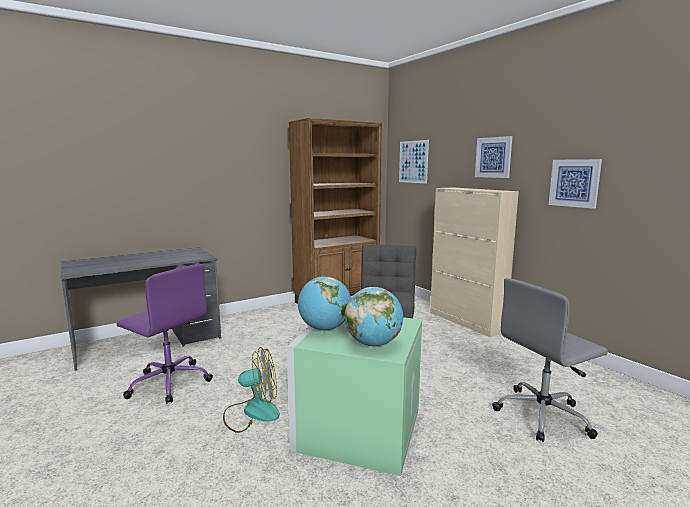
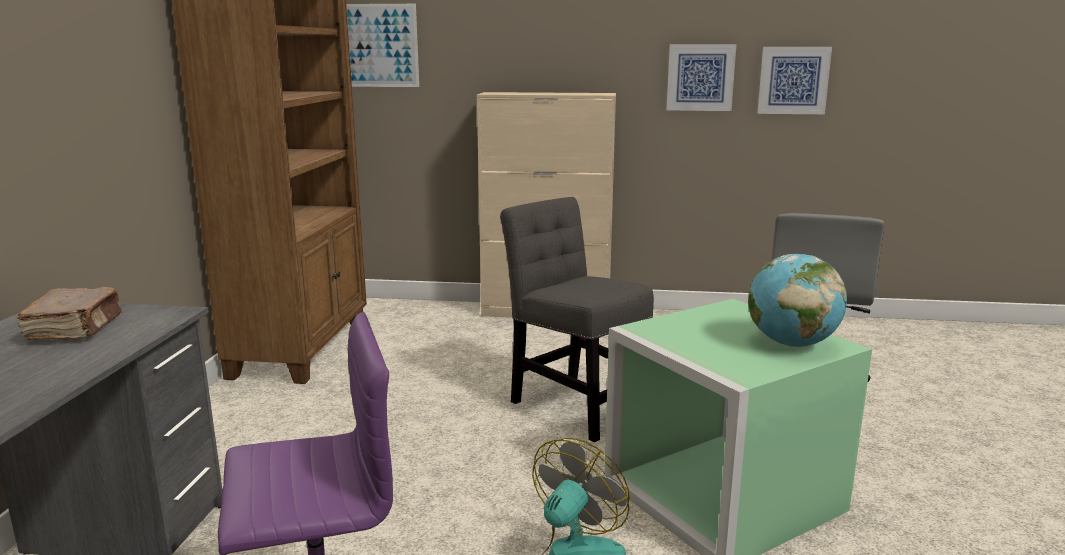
camera: 50 degrees left, 5 degrees up
(180, 255) = (76, 329): none -> brown book
(324, 329) = (698, 352): globe -> none
(493, 157) = (564, 39): picture -> picture (793, 80)

